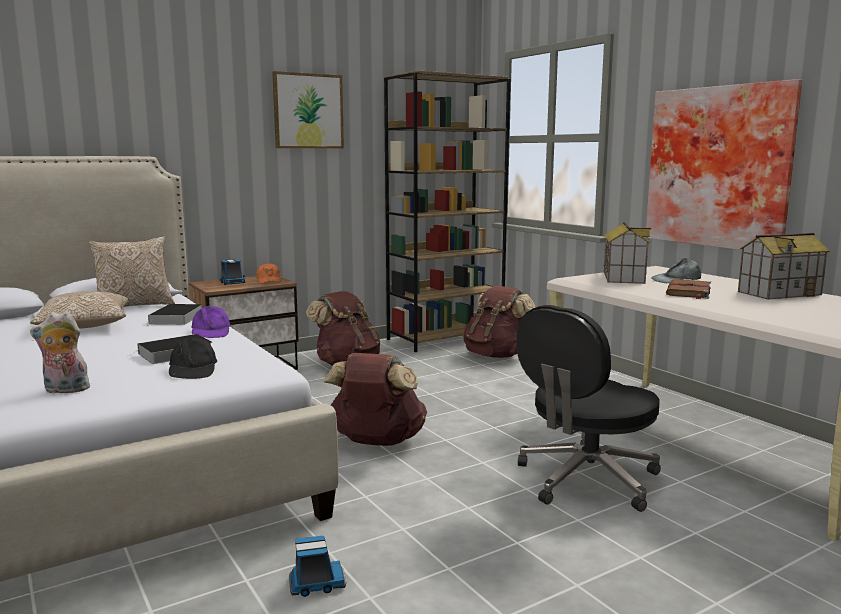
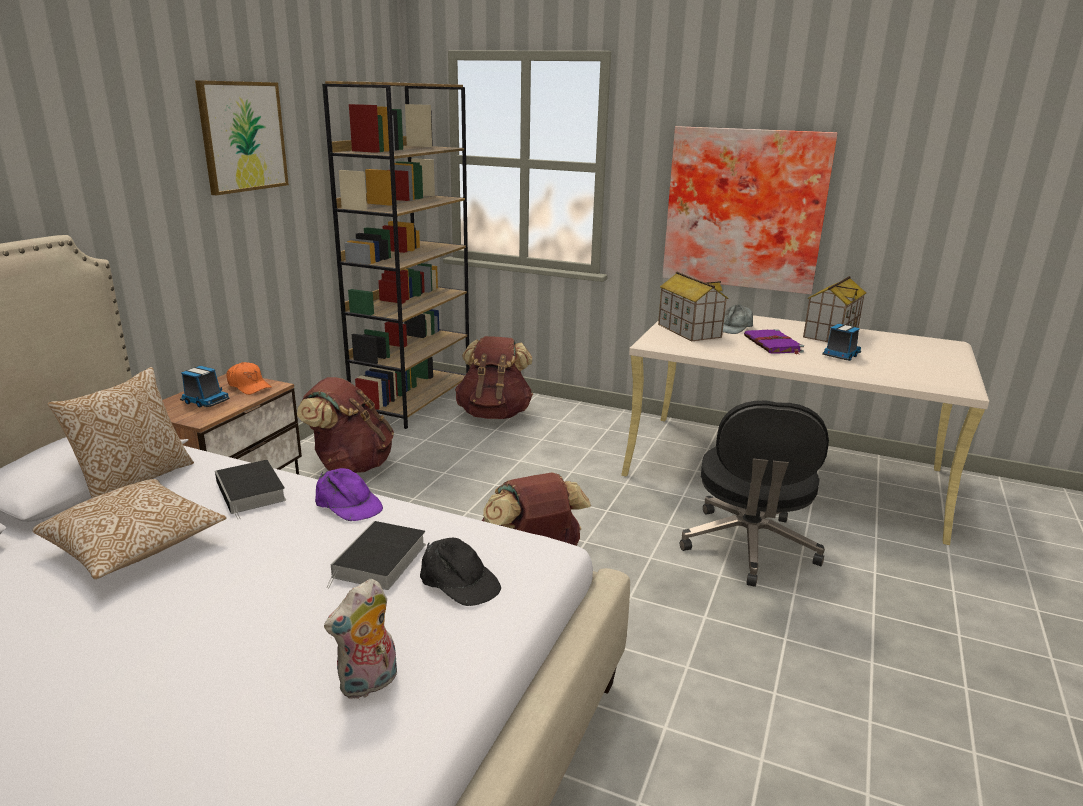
camera: 35 degrees left, 10 degrees up
(316, 584) = (702, 770): toy truck -> toy truck (841, 355)
(688, 292) = (773, 344): brown book -> purple book

